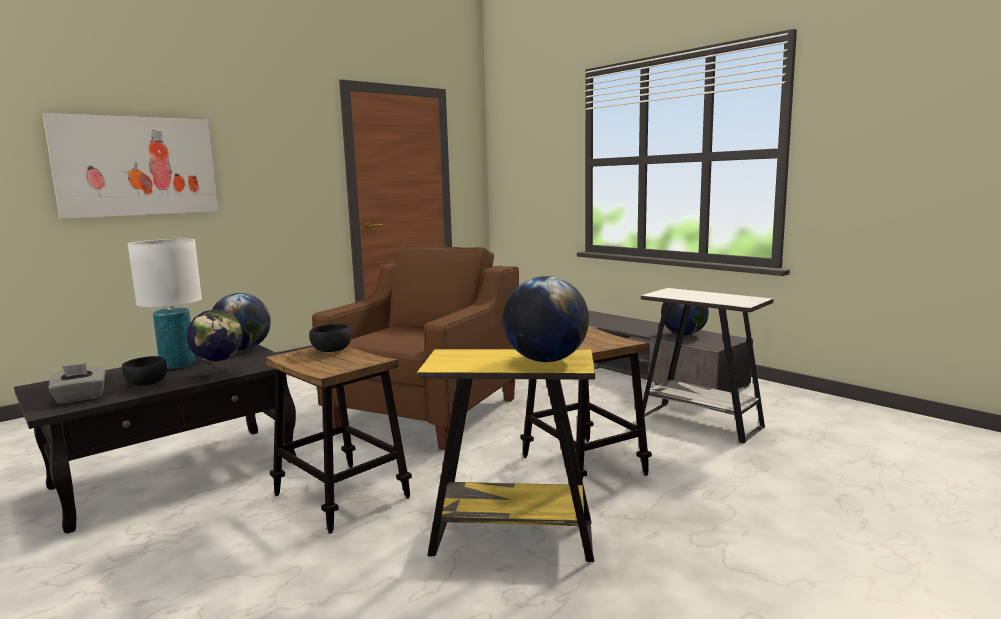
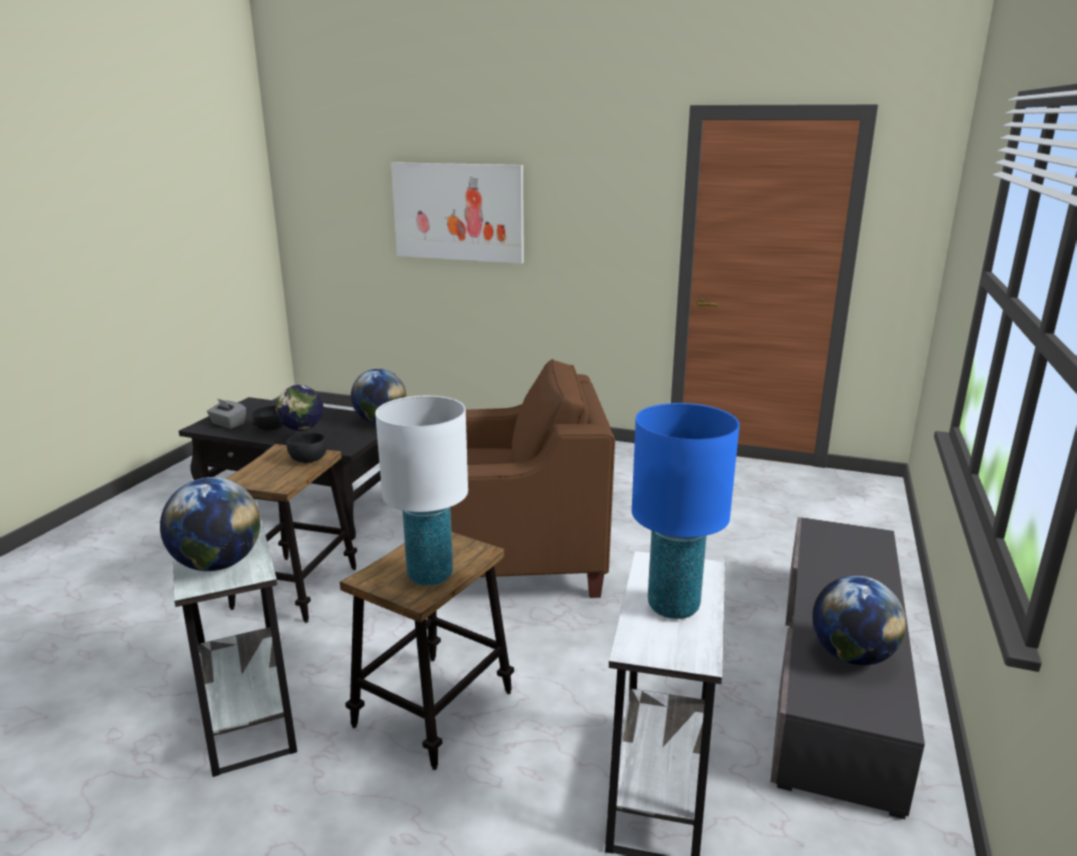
camera: 60 degrees right, 10 degrees up
(177, 365) = (320, 419): white table lamp -> white table lamp (429, 575)
(512, 538) = (247, 709): yellow side table -> white side table
(707, 296) = (673, 607): none -> blue table lamp

